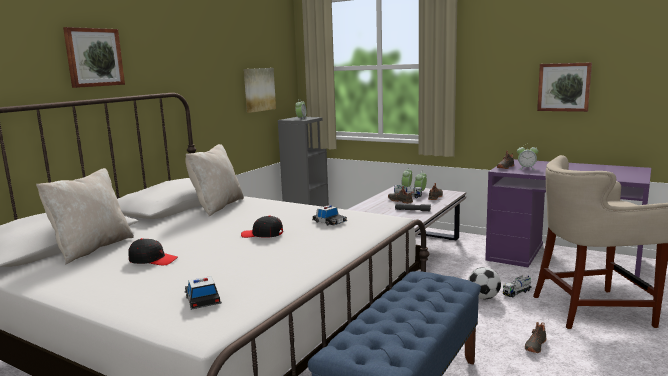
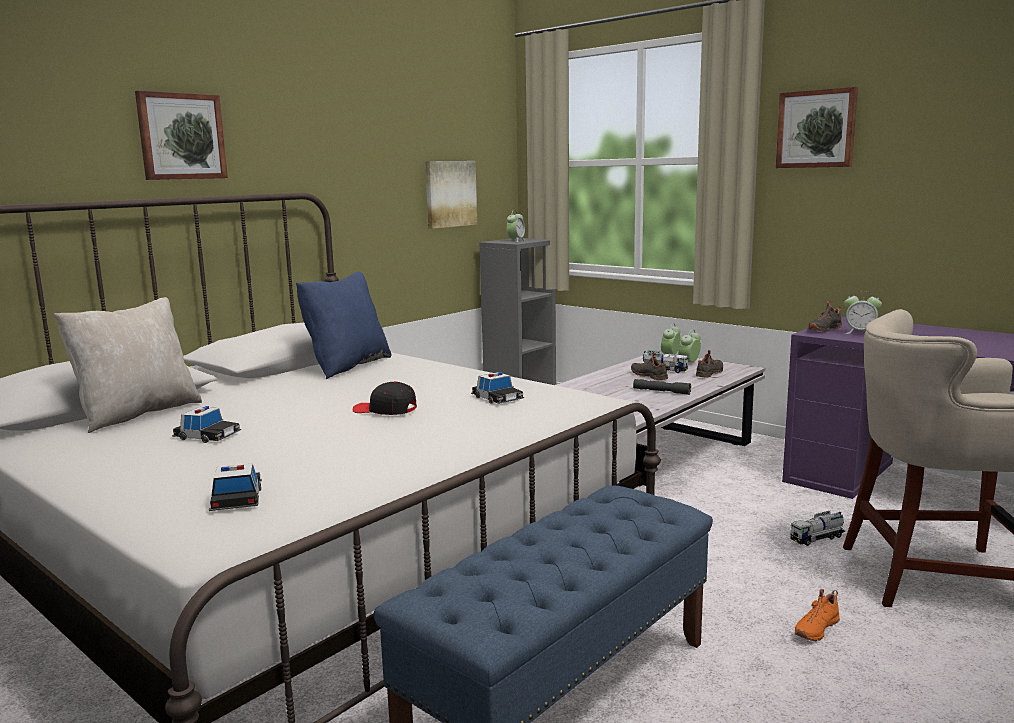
camera: 10 degrees right, 0 degrees up
(153, 260) = (207, 436): black cap -> toy car
(217, 206) = (347, 366): beige pillow -> blue pillow
(483, 297) = (756, 541): football -> none
(534, 345) = (815, 628): black shoe -> orange shoe
(564, 87) = (939, 197): picture -> picture (816, 129)

